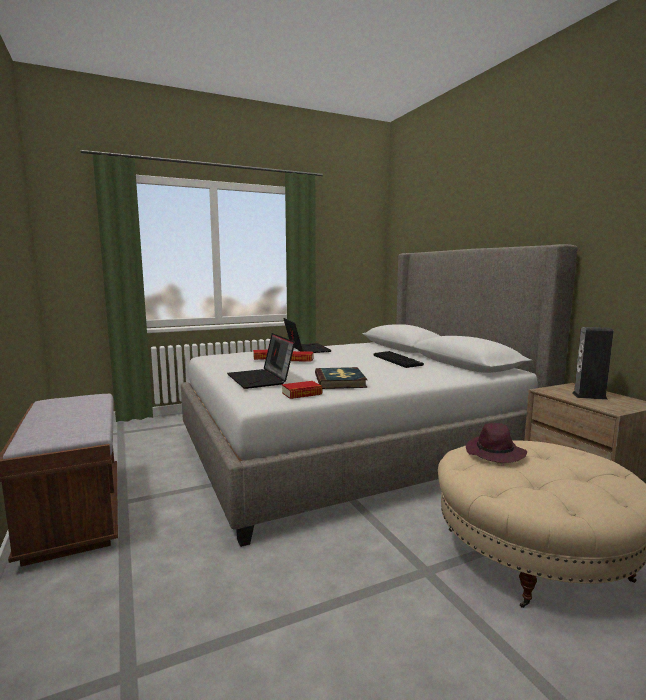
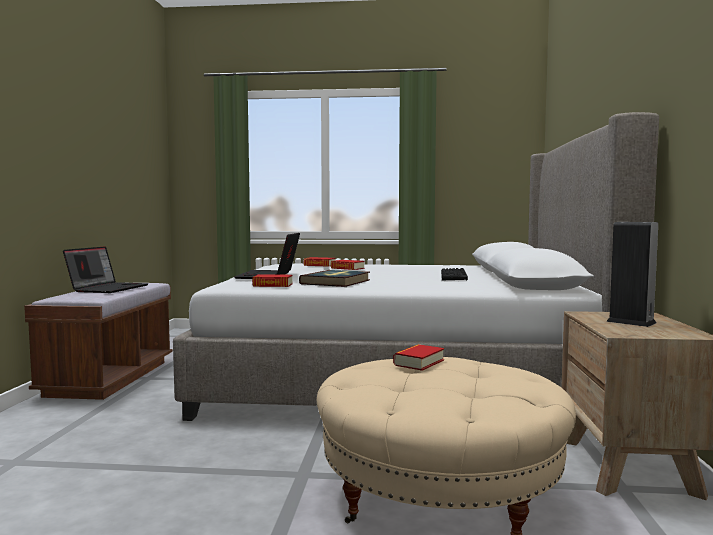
camera: 30 degrees right, 5 degrees down
(306, 349) = (384, 264): laptop -> laptop (108, 288)
(495, 453) = (419, 362): purple hat -> book

